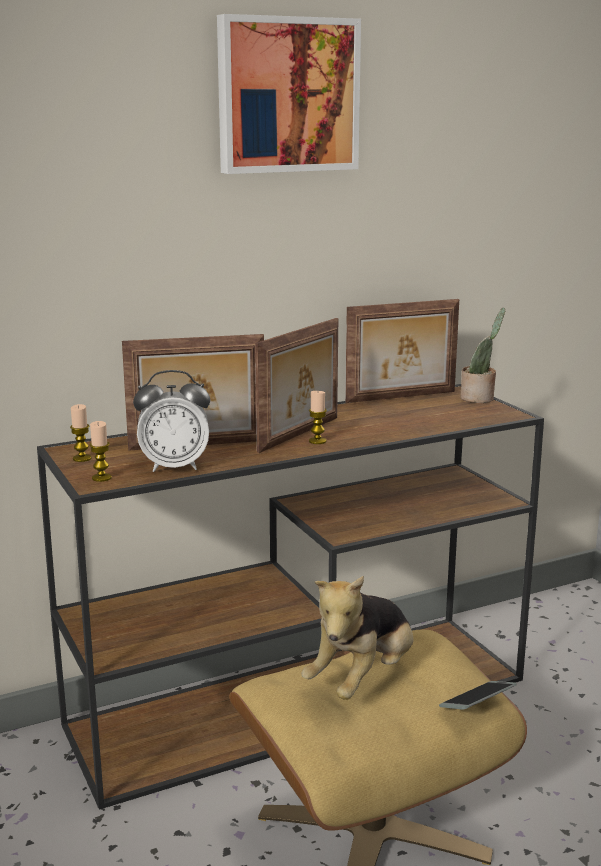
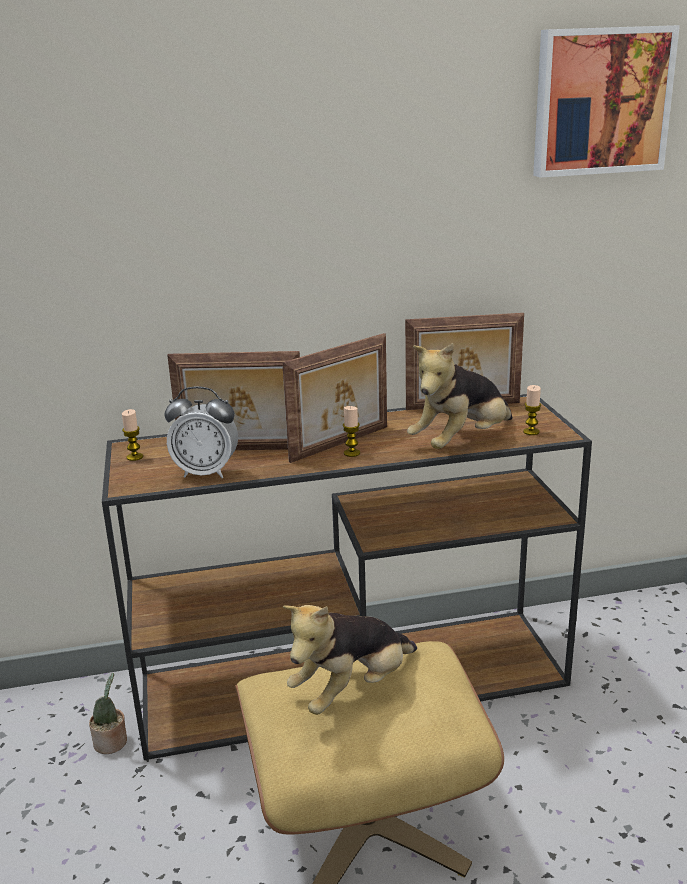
camera: 15 degrees right, 5 degrees up
(101, 478) = (137, 480): candle -> candle (531, 432)
(286, 95) = (342, 114): picture -> picture (600, 102)
(421, 426) = (461, 442): none -> plush toy
(477, 702) = (450, 730): phone -> none
(479, 398) = (539, 412): potted plant -> potted plant (112, 743)

